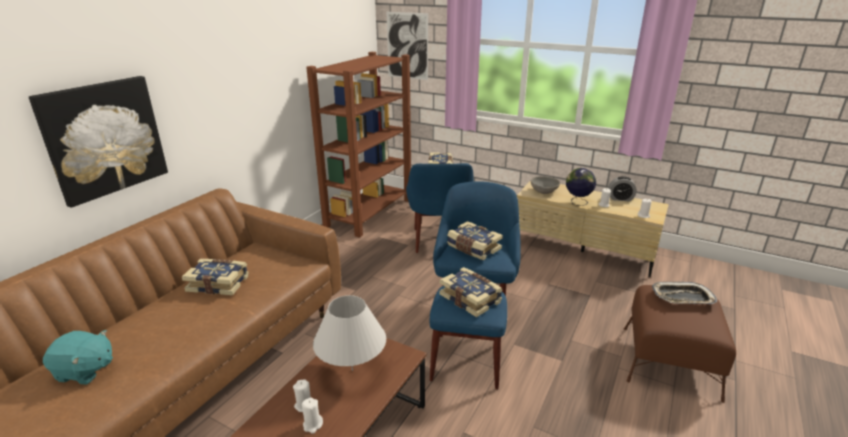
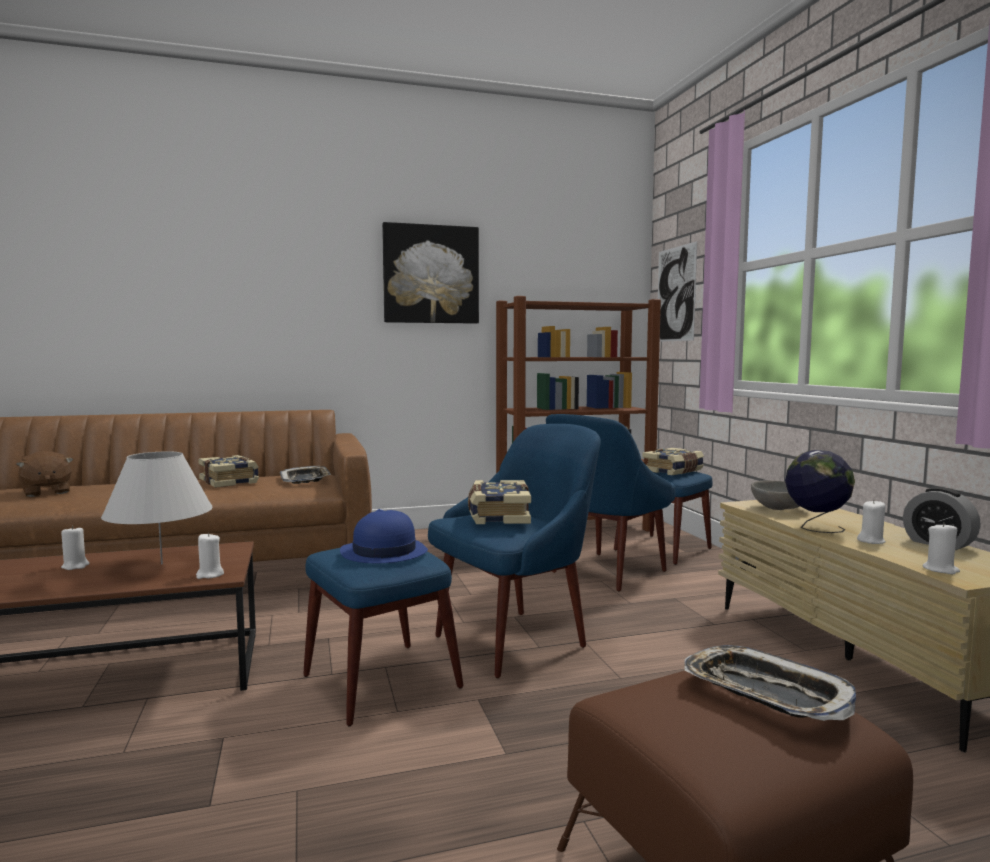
camera: 45 degrees right, 20 degrees down
(85, 371) = (46, 492): turquoise plush toy -> brown plush toy
(104, 138) = (217, 321): picture -> picture (431, 274)
(267, 257) = (306, 479): none -> tray
(312, 425) = (42, 577): white candle -> white candle (210, 575)
(471, 298) = (383, 552): book -> blue hat

